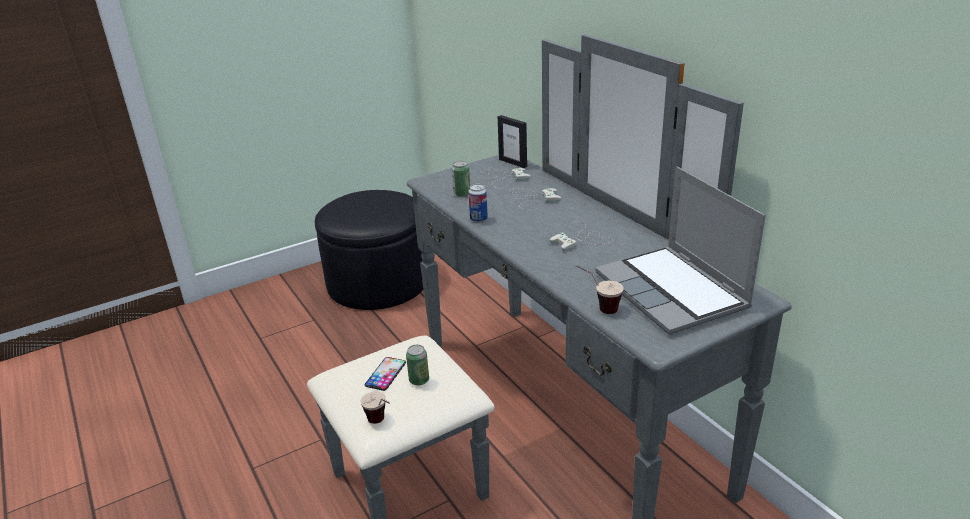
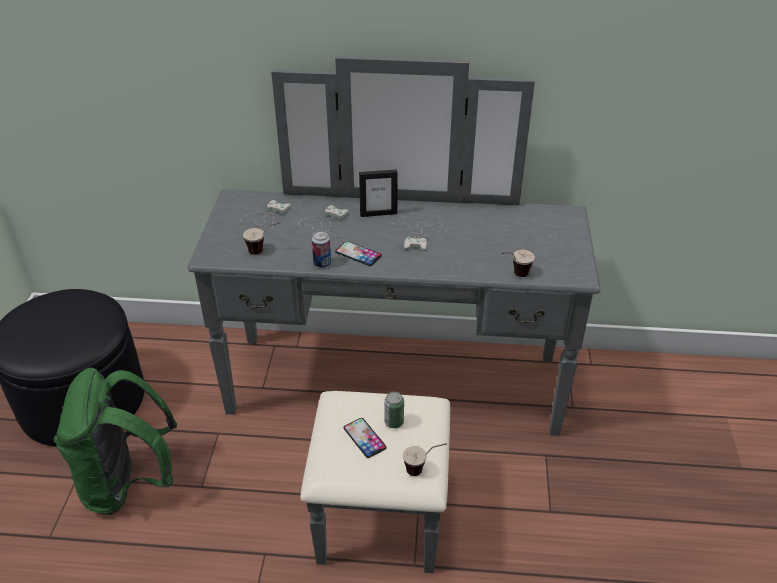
camera: 55 degrees left, 10 degrees up
(327, 341) = (128, 484): none -> green backpack
(461, 194) = (264, 250): can -> cup
(513, 163) = (247, 200): picture frame -> picture frame (378, 214)
(513, 227) = (358, 254): none -> phone
(673, 292) = (529, 237): laptop -> none

